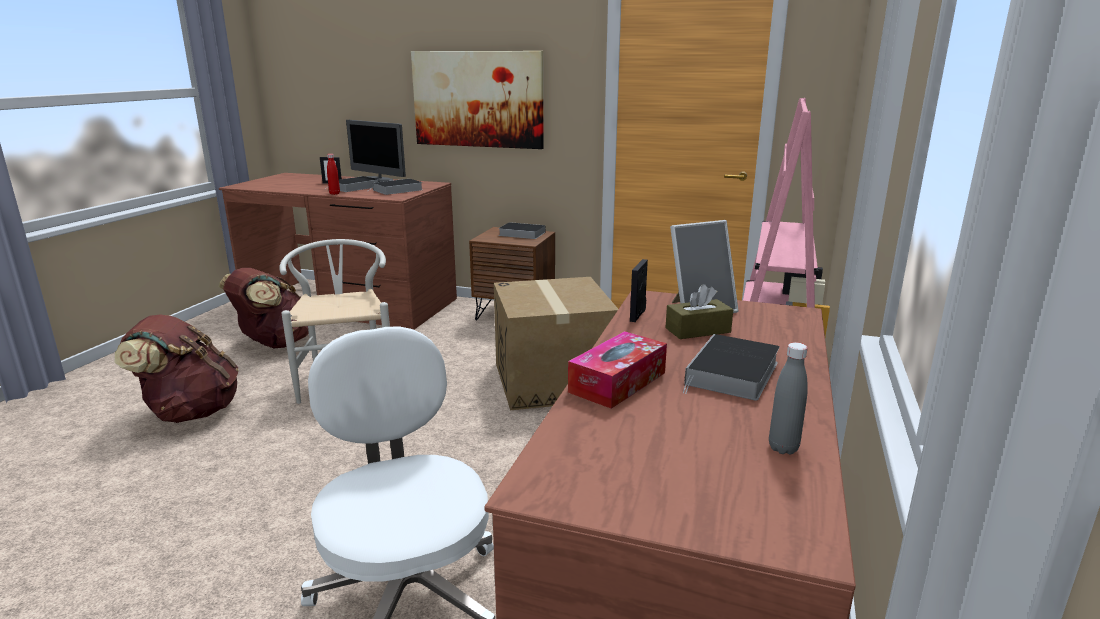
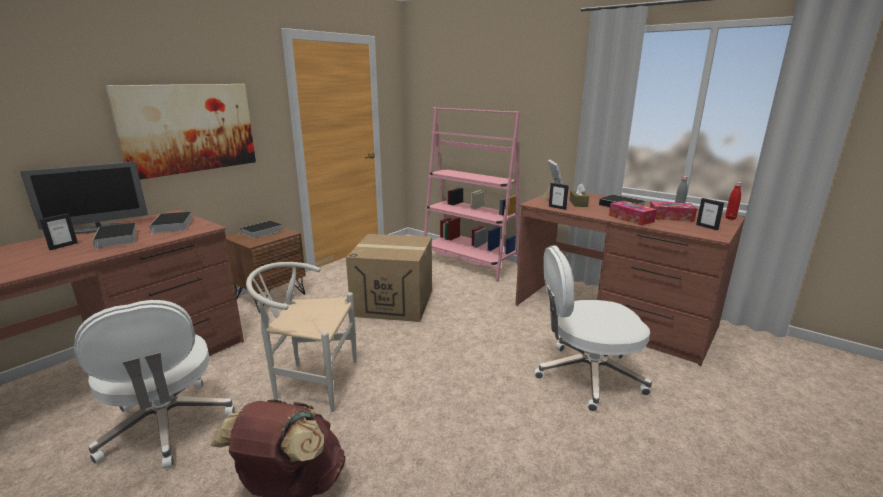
camera: 70 degrees left, 0 degrees up
(274, 344) = (167, 427): brown backpack -> white office chair
(334, 193) = (133, 246): red bottle -> red bottle (730, 218)
(622, 482) = (707, 227): none -> picture frame
(684, 432) = (670, 217): none -> tissue box

